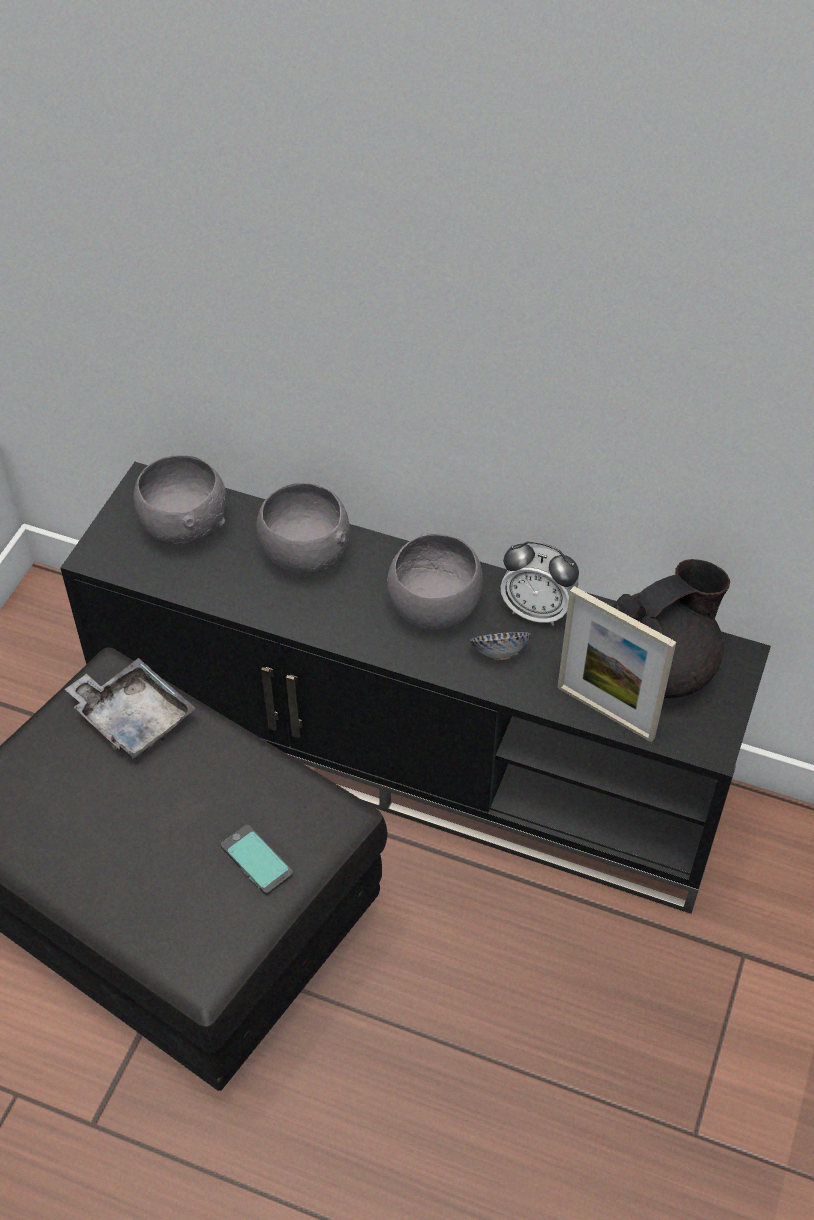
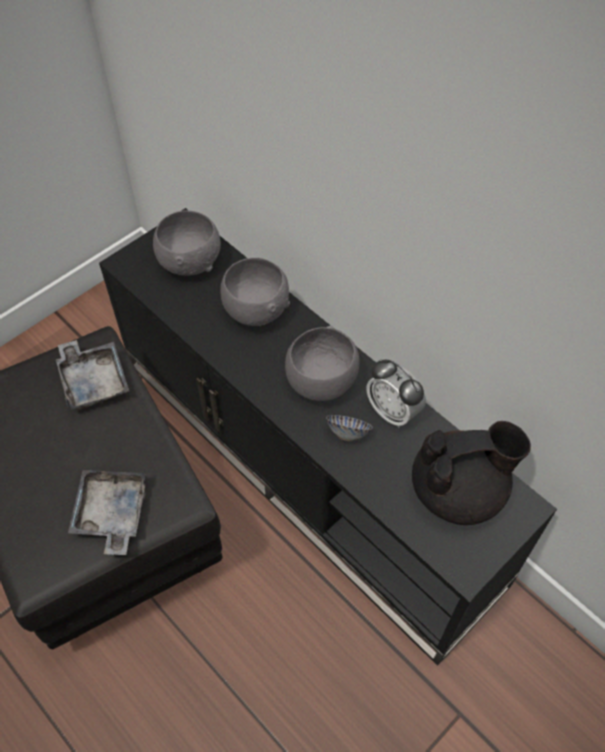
camera: 25 degrees right, 5 degrees up
(256, 860) = (111, 514): phone -> grey tray
(605, 712) = (400, 510): picture frame -> none

